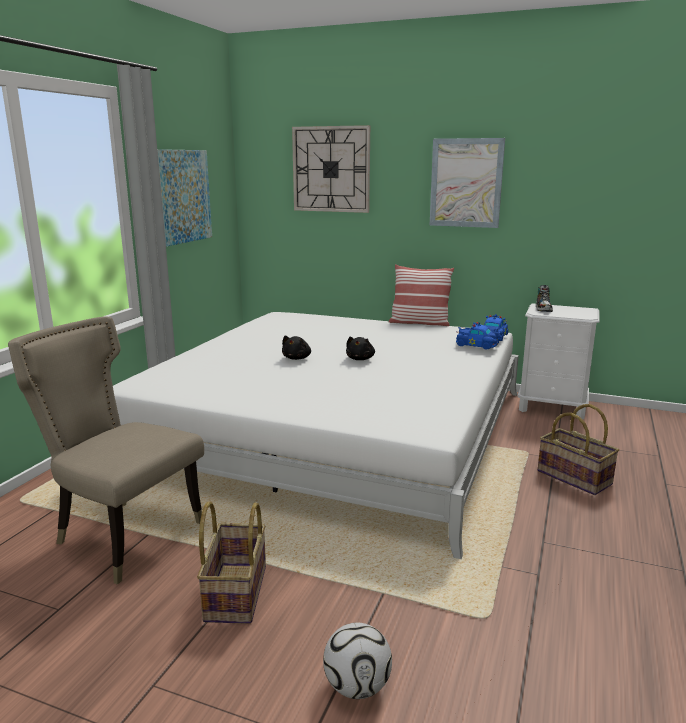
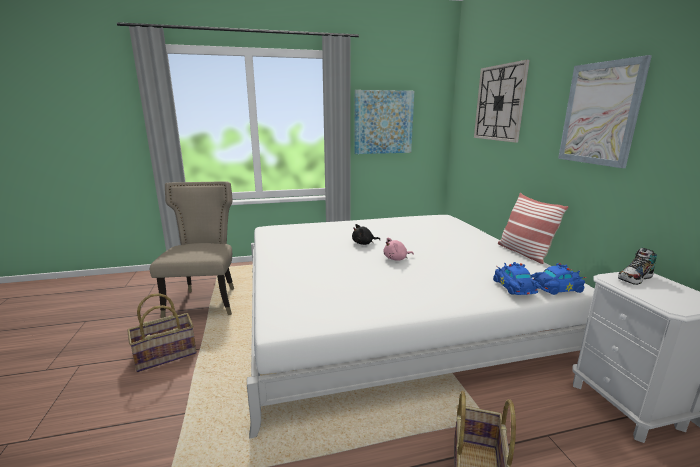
camera: 55 degrees right, 0 degrees up
(357, 687) = (78, 440): football -> none
(360, 359) = (396, 259): black plush toy -> pink plush toy

